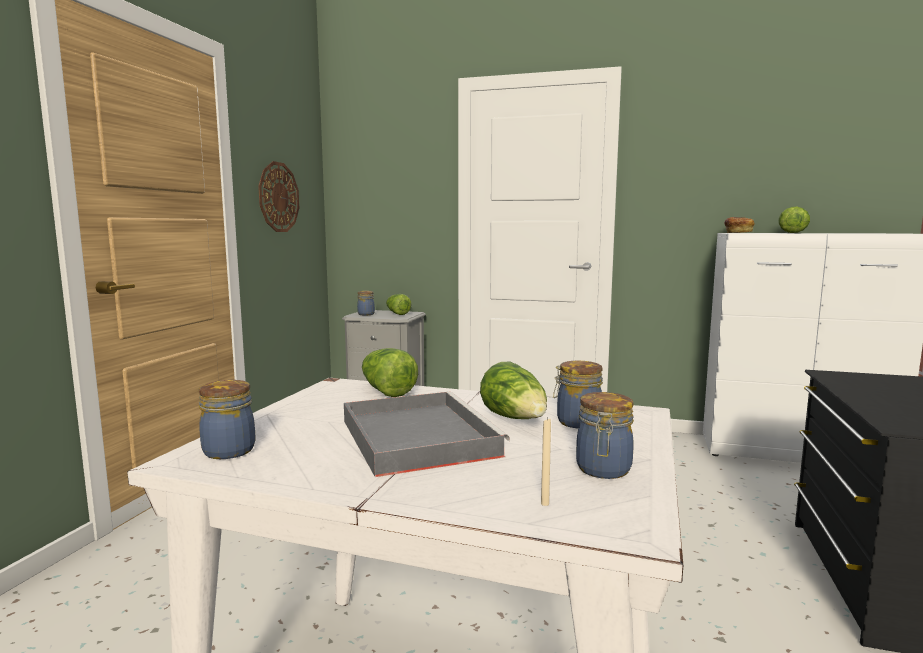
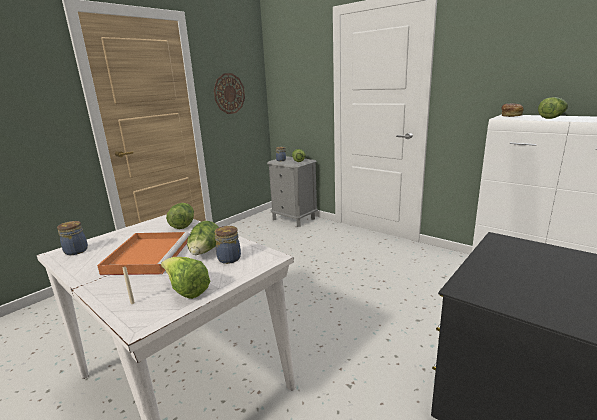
camera: 25 degrees right, 10 degrees up
(416, 436) = (148, 255): grey tray -> orange tray
(603, 470) = (186, 290): jar -> lettuce

